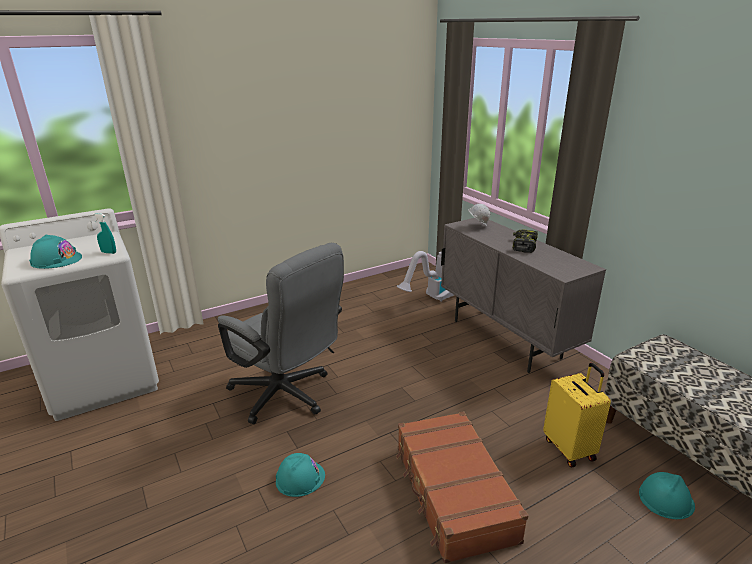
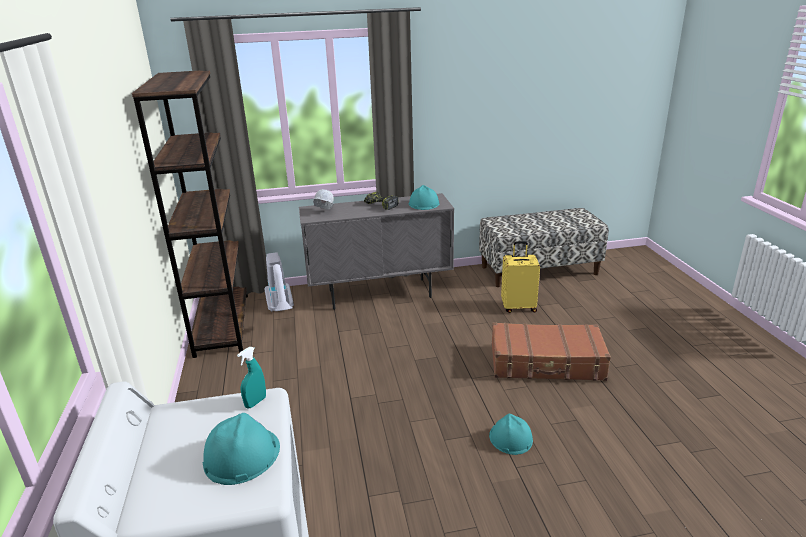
camera: 70 degrees left, 0 degrees up
(287, 396) = (388, 433): grey office chair -> none
(396, 281) = (222, 324): none -> brown bookcase
(666, 499) = (568, 291): turquoise hard hat -> turquoise hard hat (423, 204)

